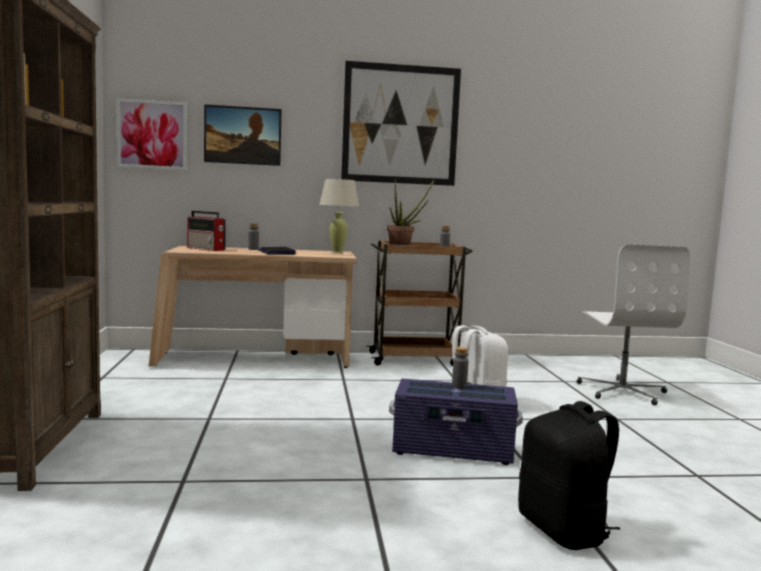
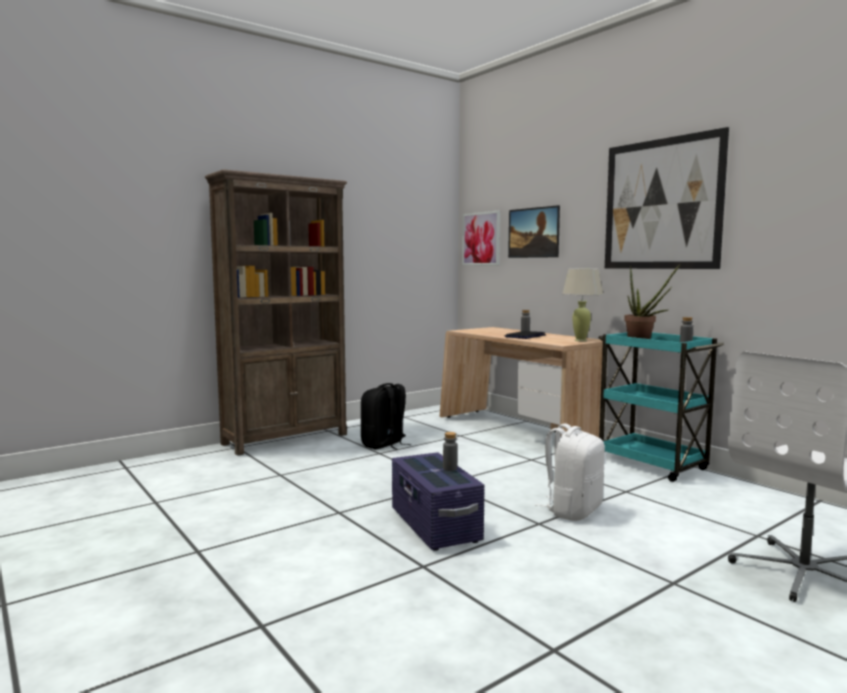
camera: 60 degrees right, 0 degrees up
(206, 249) = (489, 330): radio -> none
(414, 359) = (652, 465): brown cart -> turquoise cart
(564, 530) = (324, 593): black backpack -> black backpack (384, 445)

